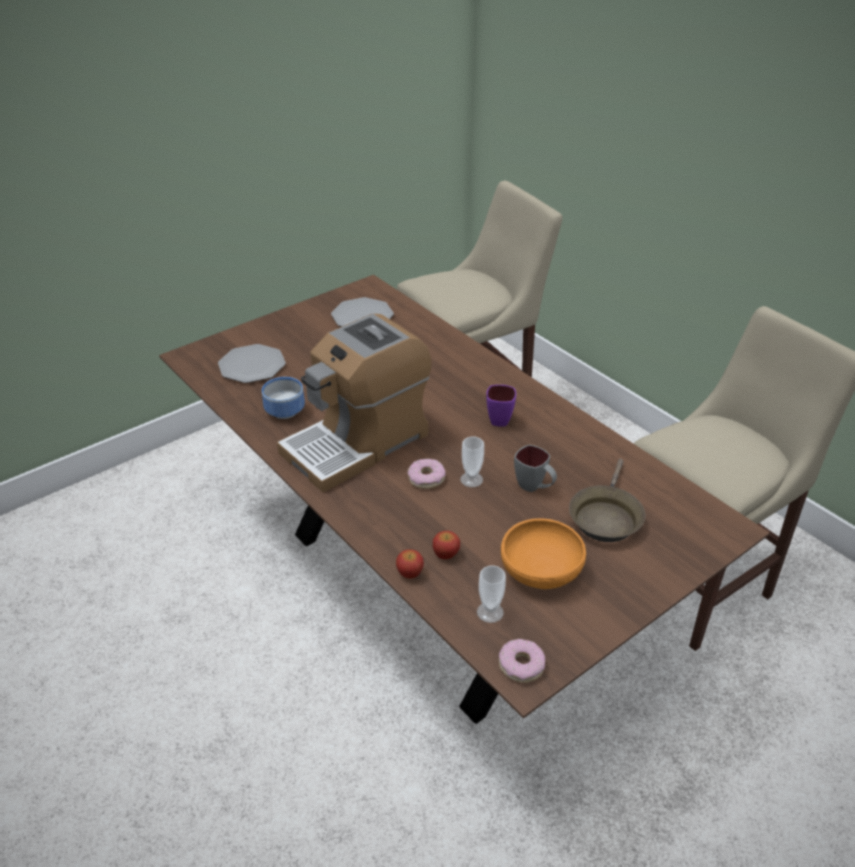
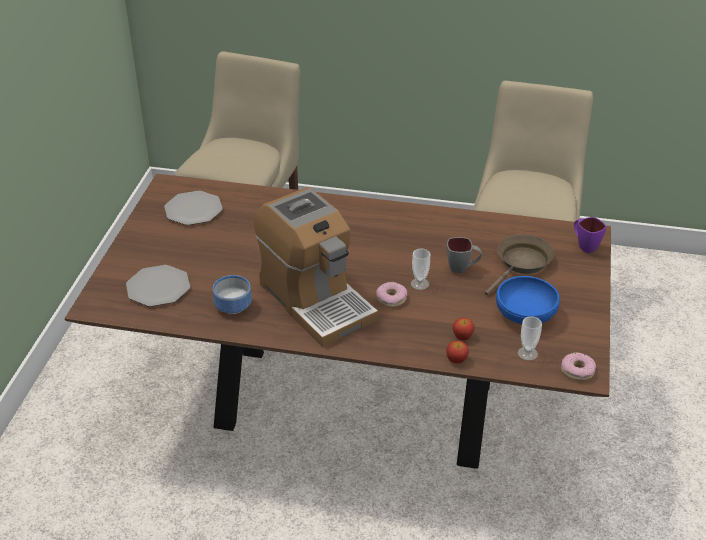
camera: 40 degrees left, 0 degrees up
(357, 443) = (315, 300): coffee machine -> coffee machine turned 45 degrees counterclockwise
(500, 418) = (386, 235): purple mug -> purple mug (584, 246)
(540, 571) = (525, 314): orange bowl -> blue bowl
(605, 517) = (521, 264): brown frying pan -> brown frying pan turned 120 degrees counterclockwise

